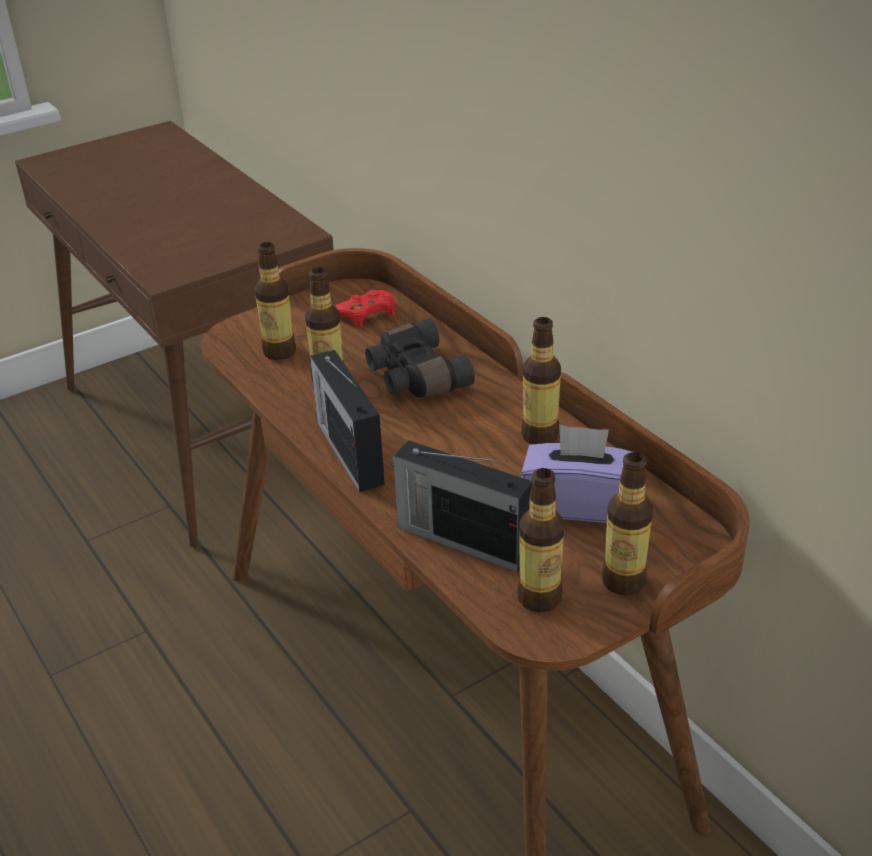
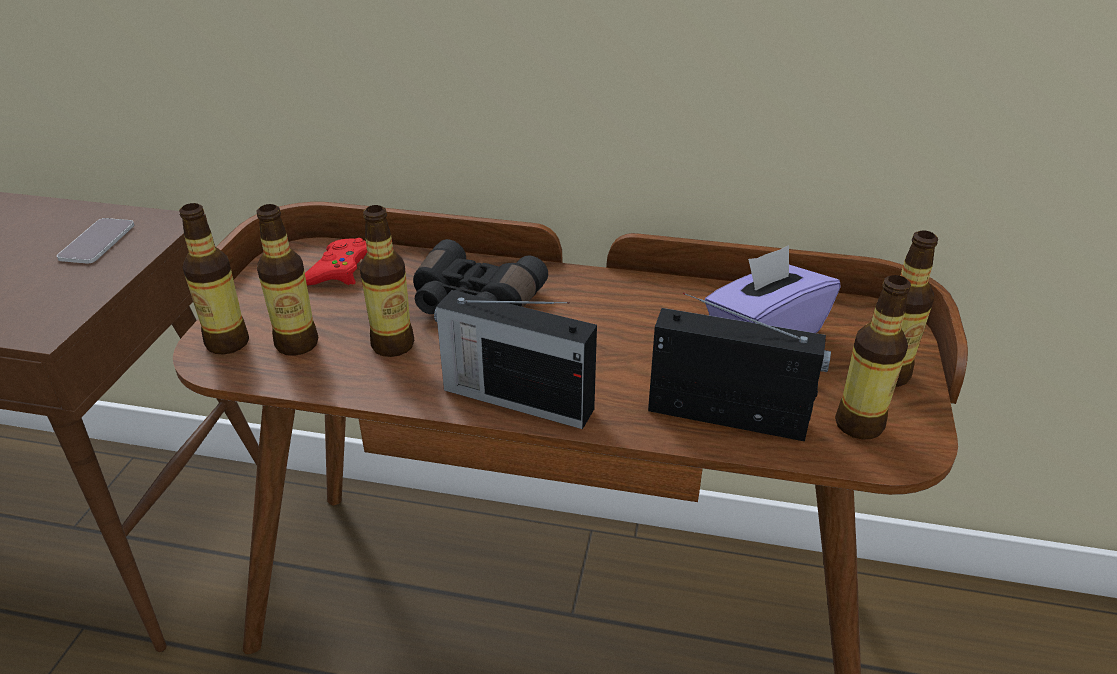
camera: 45 degrees left, 0 degrees up
(251, 232) = (97, 242): none -> phone
(461, 539) = (730, 416): radio -> radio turned 150 degrees counterclockwise
(540, 435) = (653, 299): bottle -> bottle (227, 343)

